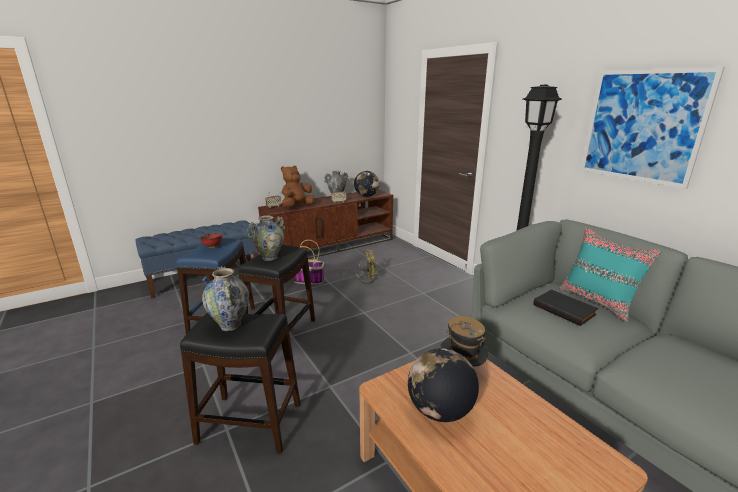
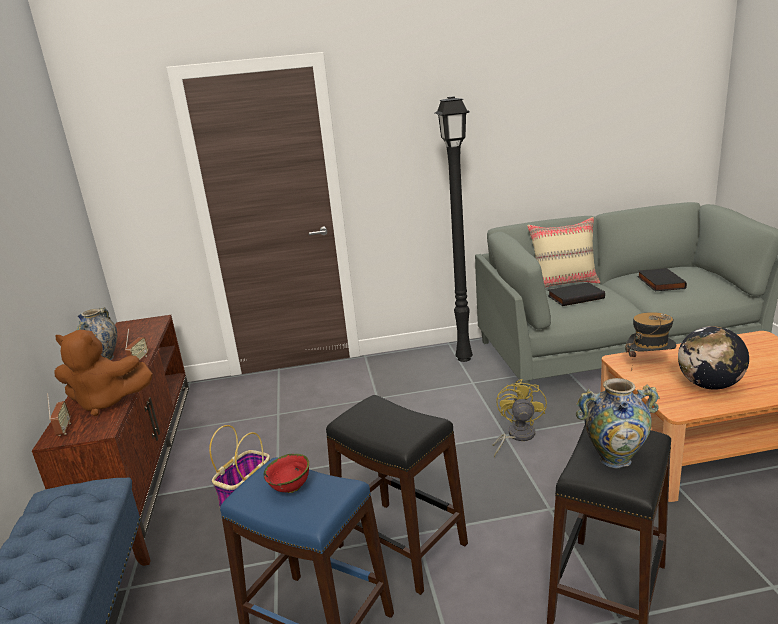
camera: 65 degrees left, 0 degrees up
(270, 257) = (394, 424): vase -> none
(297, 206) = (106, 402): brown plush toy -> brown plush toy turned 60 degrees counterclockwise
(363, 279) = (297, 438): yellow fan -> yellow fan (516, 436)
(366, 196) = (146, 334): globe -> none
(597, 302) = (564, 283): turquoise pillow -> beige pillow
(642, 126) = (515, 124): picture -> none
(680, 361) = (659, 282): none -> black book

